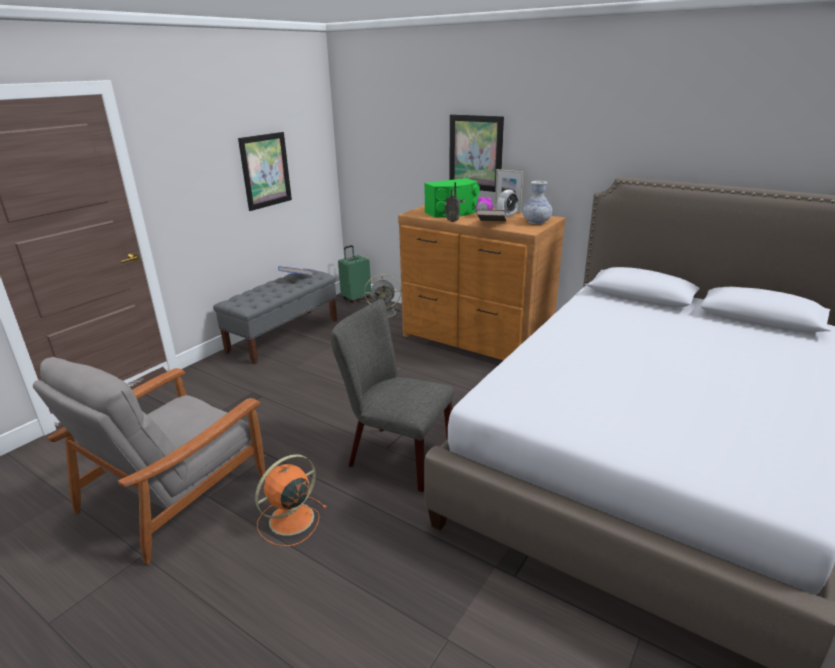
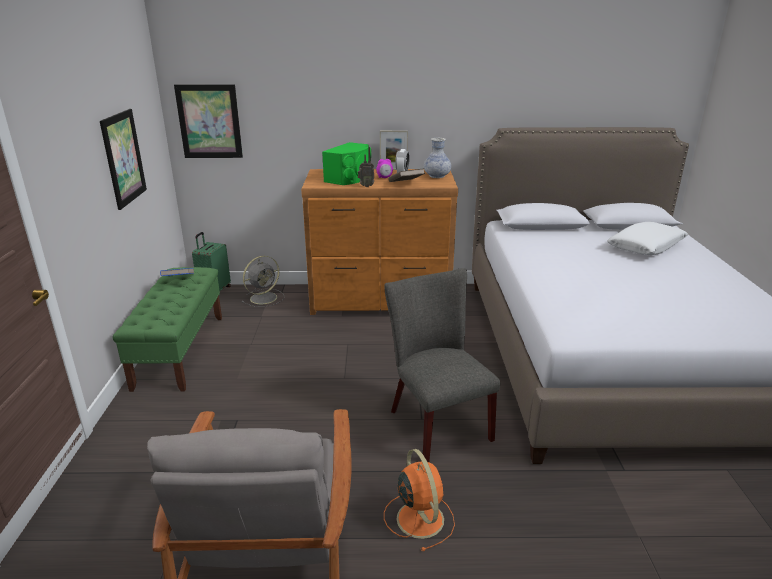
camera: 35 degrees left, 0 degrees up
(284, 335) = (180, 351): grey bench -> green bench
(289, 520) = (419, 517): orange fan -> orange fan turned 150 degrees clockwise
(394, 455) = (435, 421): grey chair -> grey chair turned 75 degrees clockwise
(475, 153) = (352, 116): picture -> picture (209, 121)
(738, 346) = (646, 246): none -> white pillow

